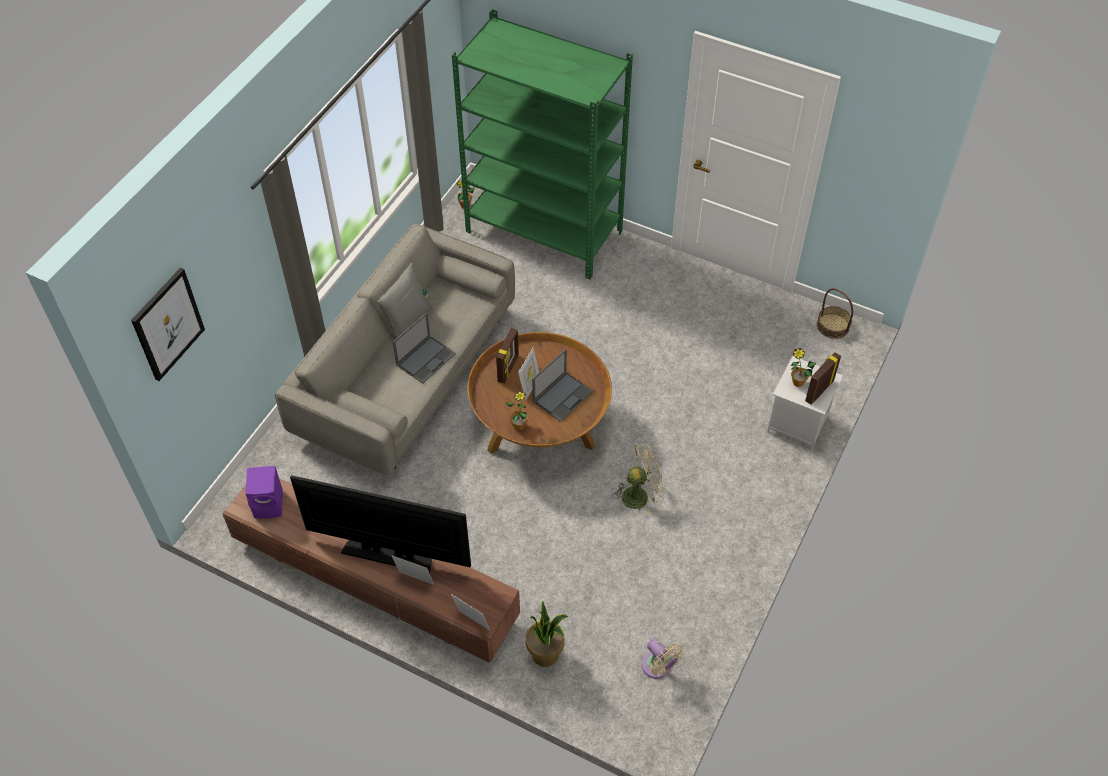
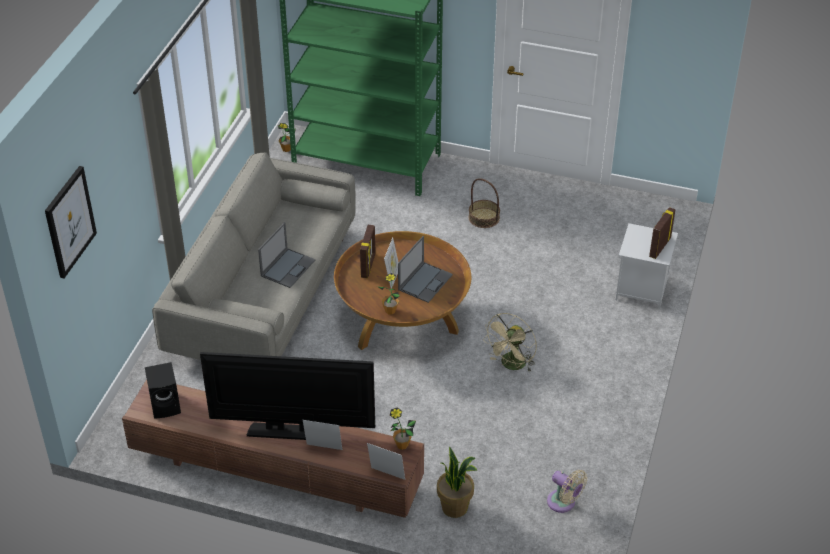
camera: 10 degrees left, 10 degrees down
(270, 504) = (166, 405): purple speaker -> black speaker
(408, 323) = (263, 241): grey pillow -> none
(640, 495) = (511, 365): beige fan -> beige fan turned 150 degrees clockwise
(797, 382) = (639, 243): potted plant -> potted plant (402, 445)
(833, 326) = (653, 208): basket -> basket (484, 218)

